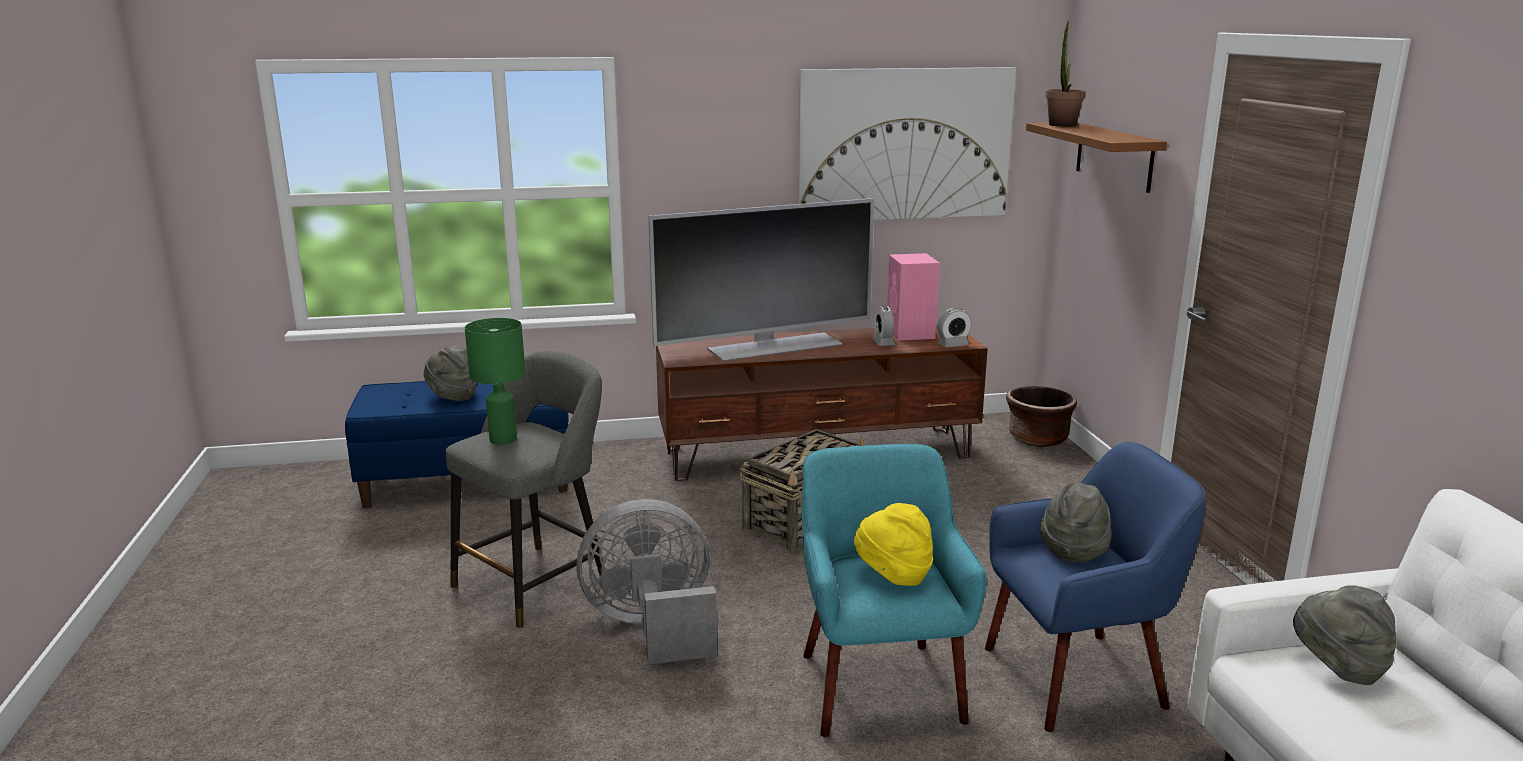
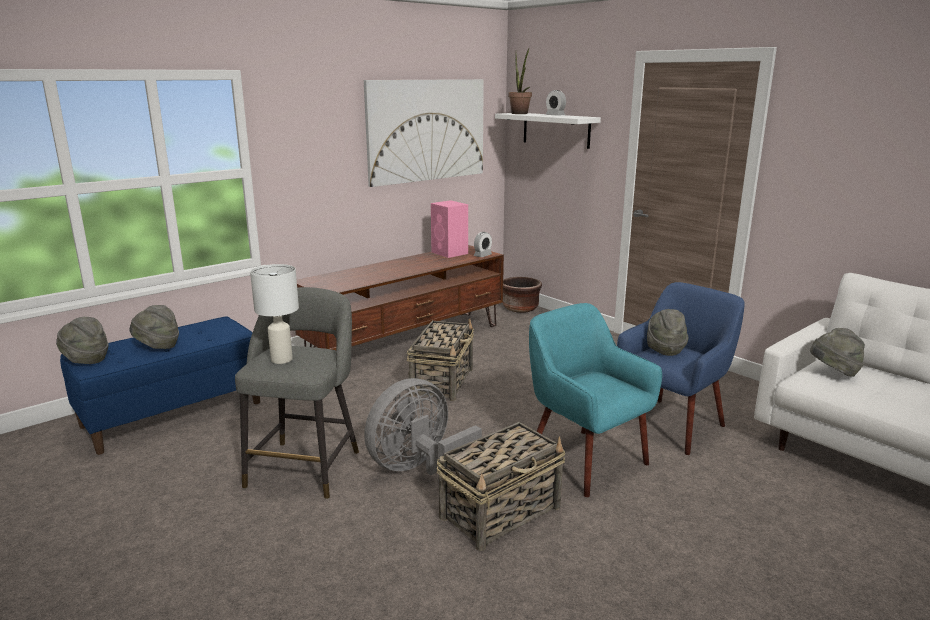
camera: 30 degrees left, 0 degrees up
(374, 397) = (86, 360): none -> grey hat
(503, 439) = (281, 359): green table lamp -> white table lamp
(691, 715) = (501, 512): none -> basket
(773, 346) = (378, 272): television -> none
(883, 342) = (441, 260): alarm clock -> alarm clock (555, 115)
(893, 576) = (599, 385): yellow hat -> none
(1114, 156) = (556, 130): brown shelf -> white shelf

